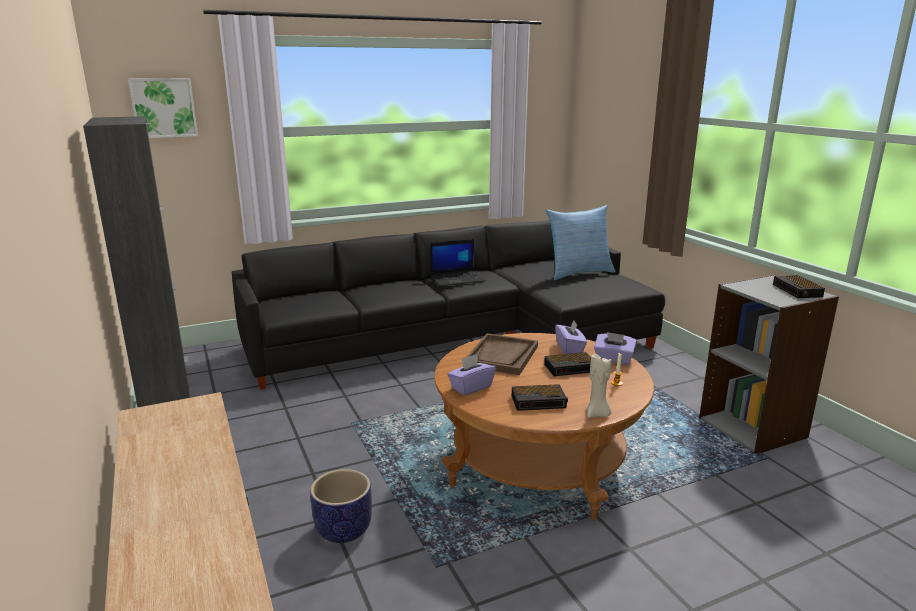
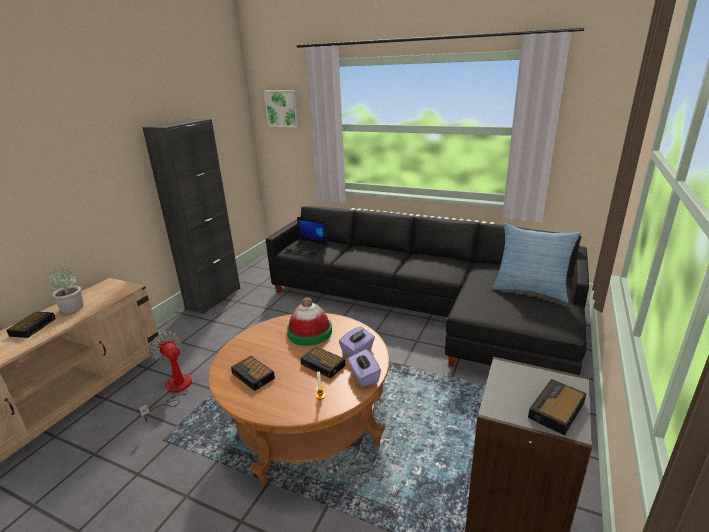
camera: 50 degrees right, 5 degrees up
(170, 497) = (34, 326): none -> alarm clock
(173, 455) = (73, 308): none -> potted plant
(344, 530) = (174, 390): planter -> fan
(457, 278) = (425, 261): laptop -> laptop (307, 247)
(471, 387) = (248, 343): purple tissue box -> none
(502, 356) = (309, 332): brown tray -> hat
(597, 414) = (257, 408): beige candle -> none

